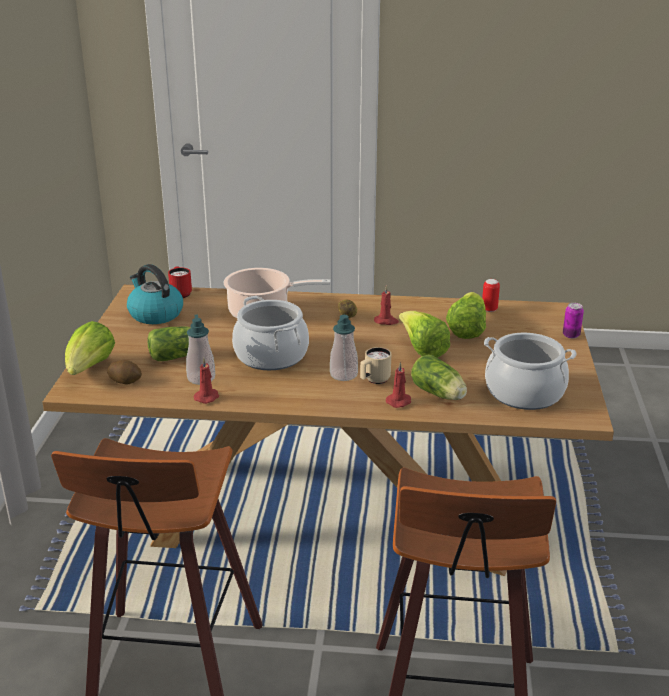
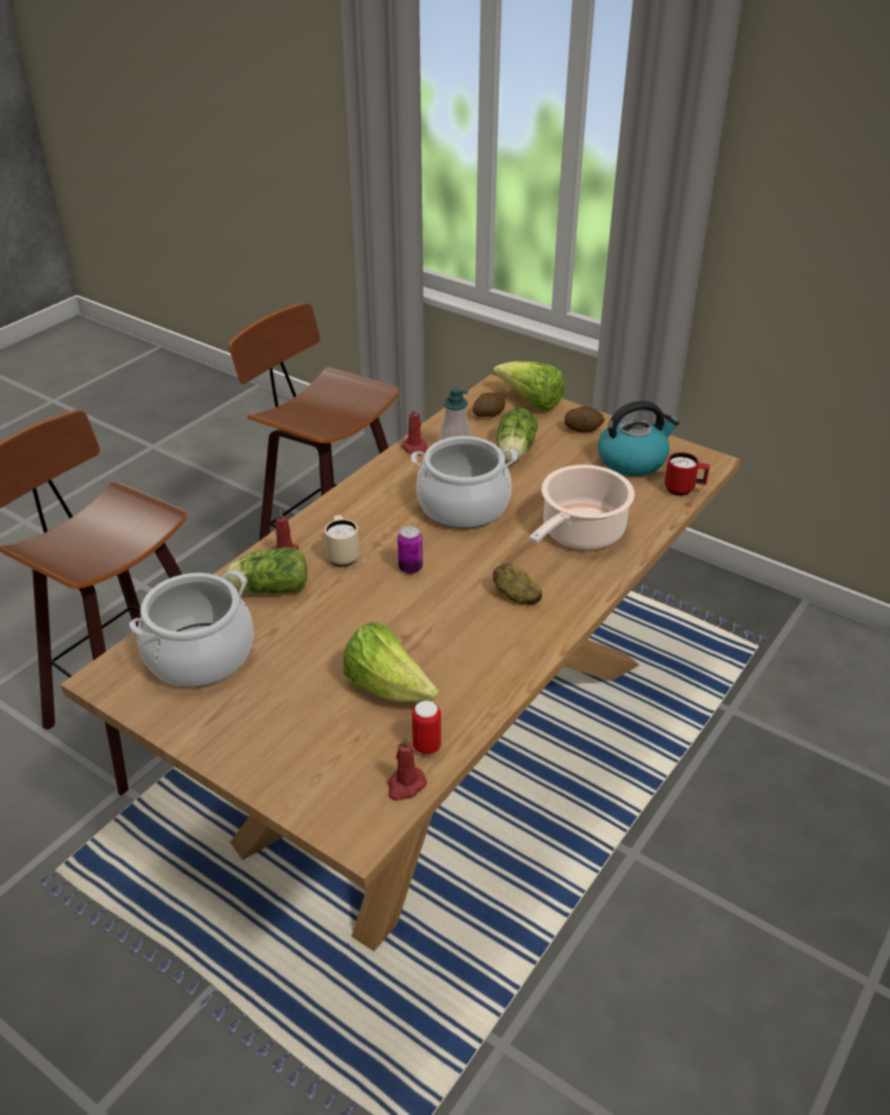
camera: 120 degrees right, 10 degrees up
(121, 339) = (583, 429): none -> potato
(343, 375) = (376, 539): soap dispenser -> none
(386, 321) = (475, 624): red candle -> red candle (405, 785)
(422, 350) = (373, 620): lettuce -> none
(571, 335) = (274, 792): can -> can (410, 568)

